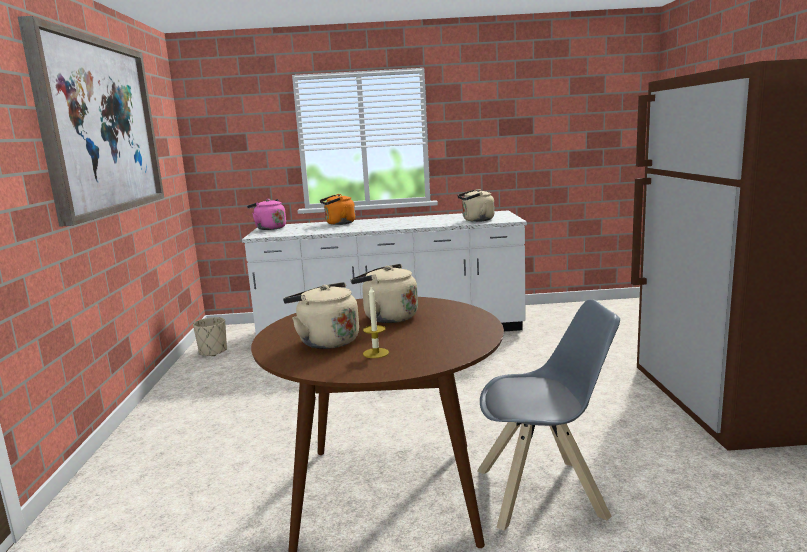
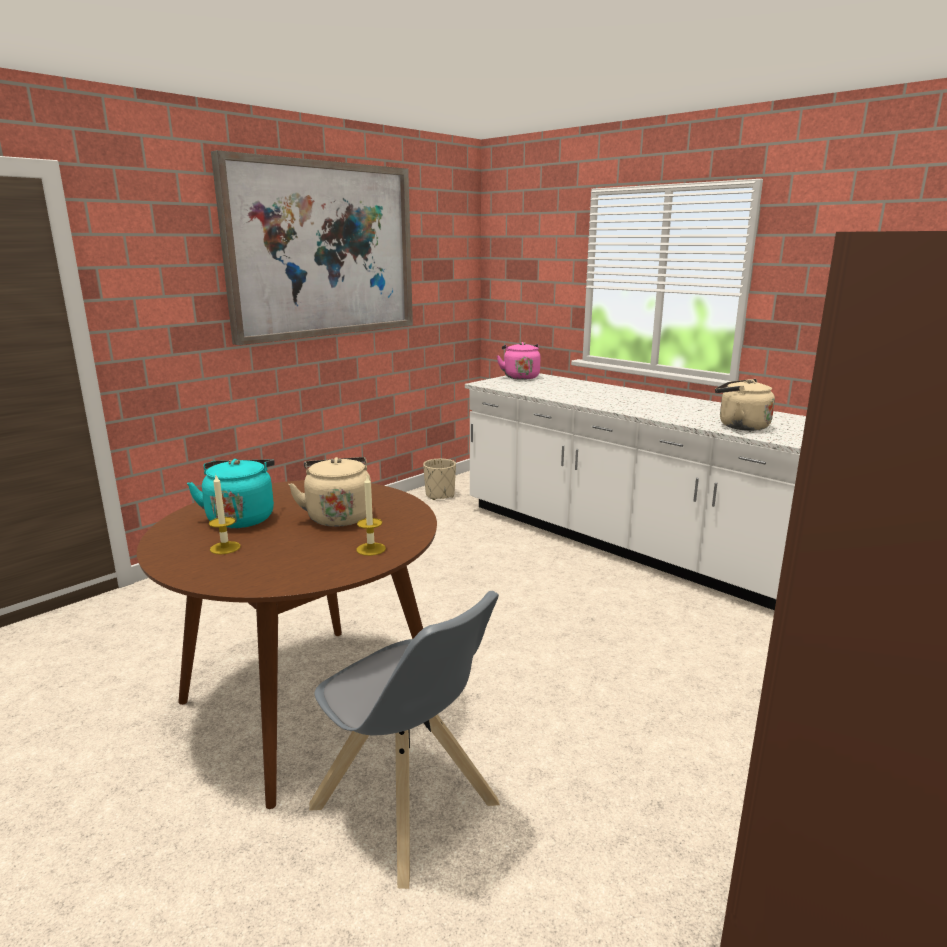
camera: 45 degrees right, 5 degrees up
(326, 341) = (241, 518): beige kettle -> turquoise kettle
(338, 223) = (591, 387): orange kettle -> none
(460, 319) = (371, 549): none -> candle

